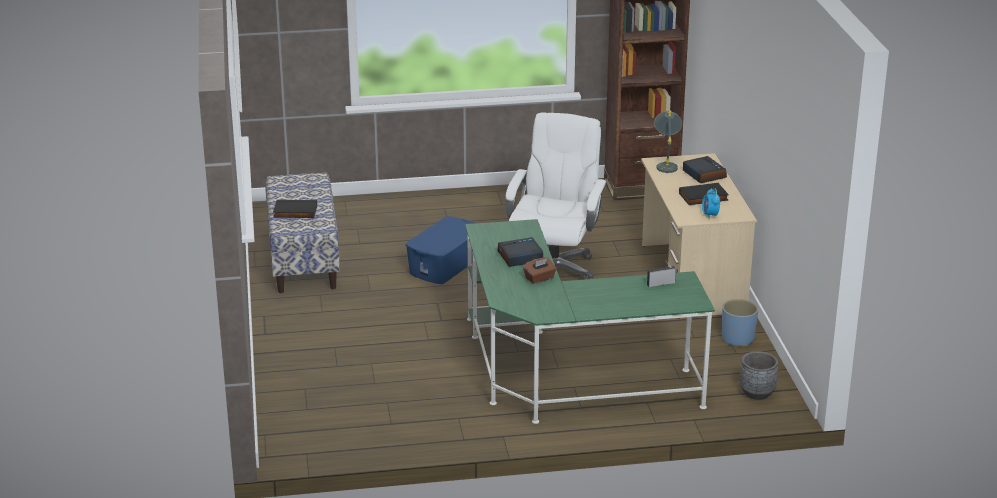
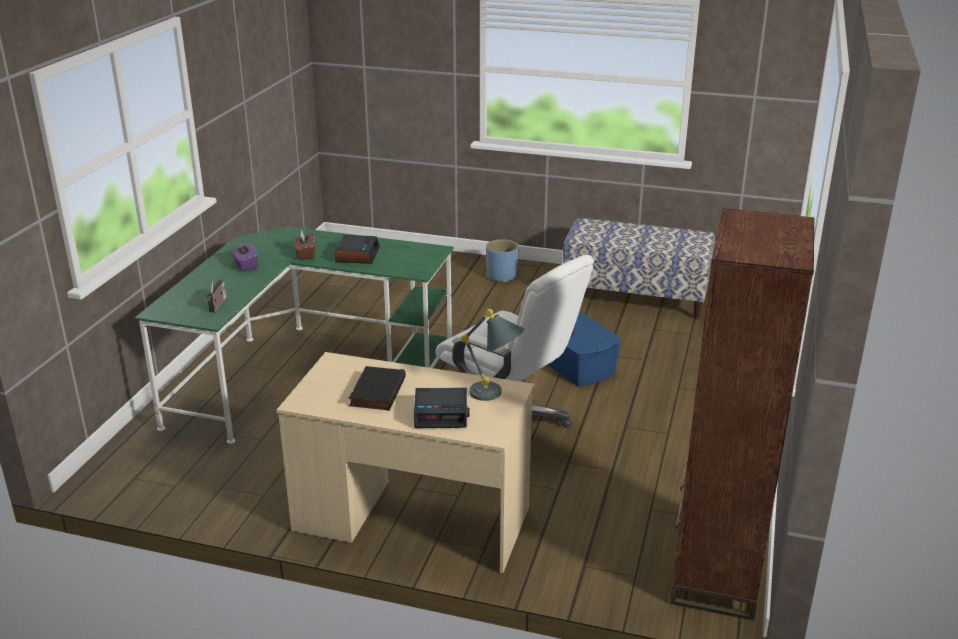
camera: 115 degrees right, 0 degrees up
(295, 212) = (619, 231): black book -> none
(585, 297) = (245, 265): none -> purple tissue box
(710, 215) = (325, 380): alarm clock -> none
(737, 338) = (247, 500): blue planter -> blue planter (502, 276)
(756, 393) = (140, 471): grey planter -> none

